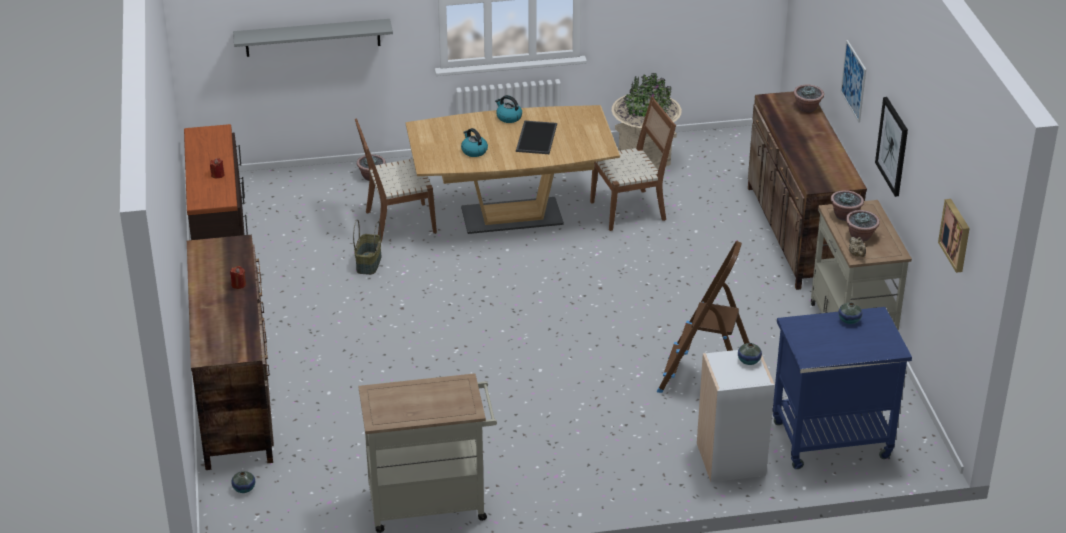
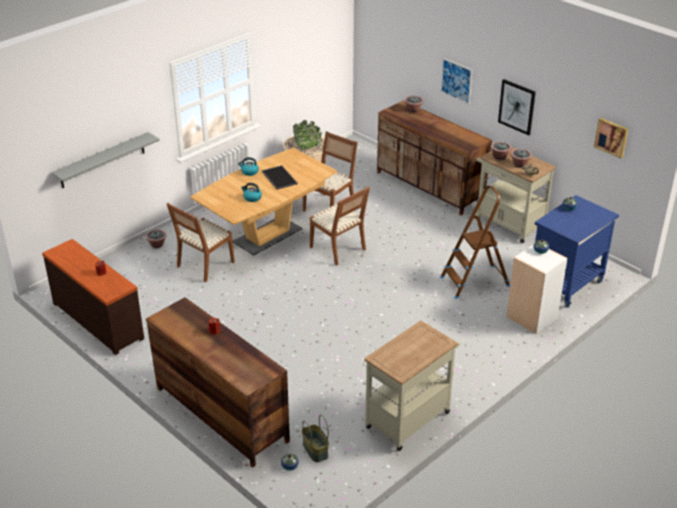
camera: 35 degrees left, 0 degrees up
(368, 263) = (212, 296): basket -> basket (314, 450)
(579, 269) = (339, 250): none -> chair

